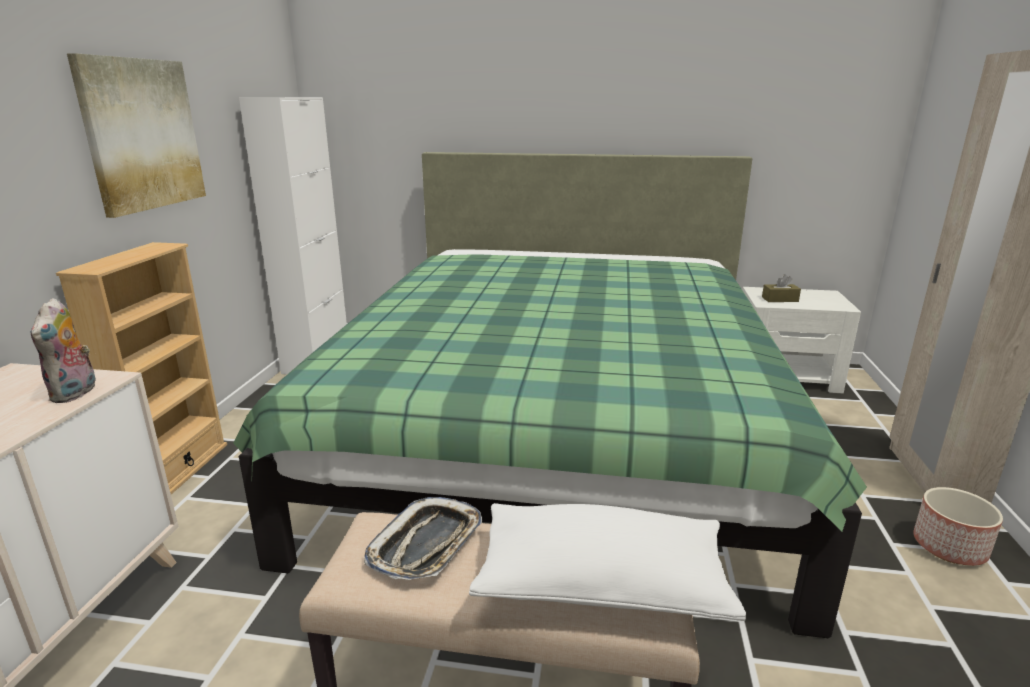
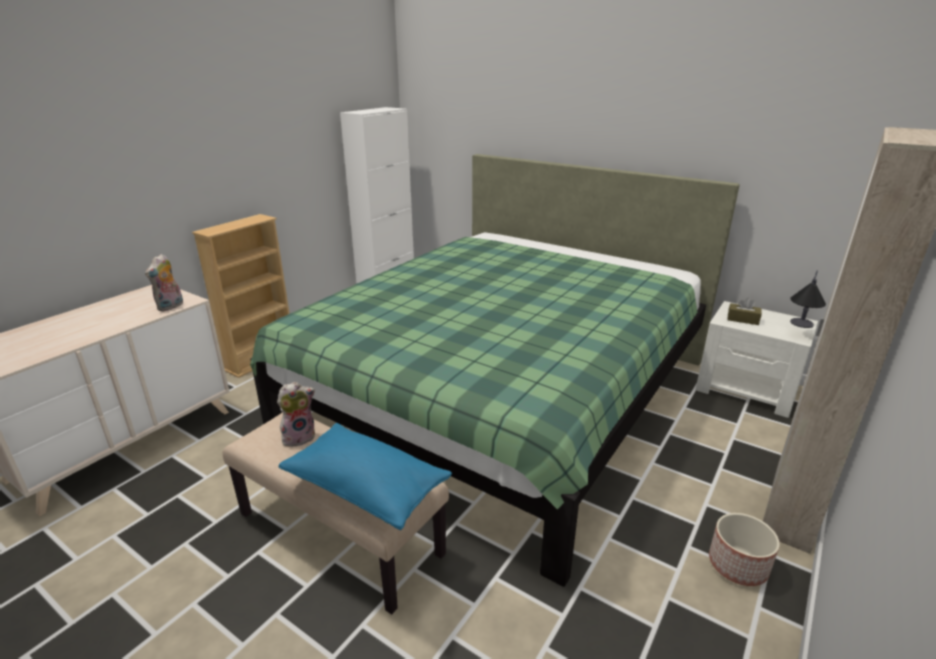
camera: 25 degrees right, 5 degrees up
(142, 134) = (259, 145): picture -> none
(427, 545) = (299, 437): tray -> plush toy
(601, 585) = (366, 488): white pillow -> blue pillow
(836, 301) = (799, 331): none -> table lamp

